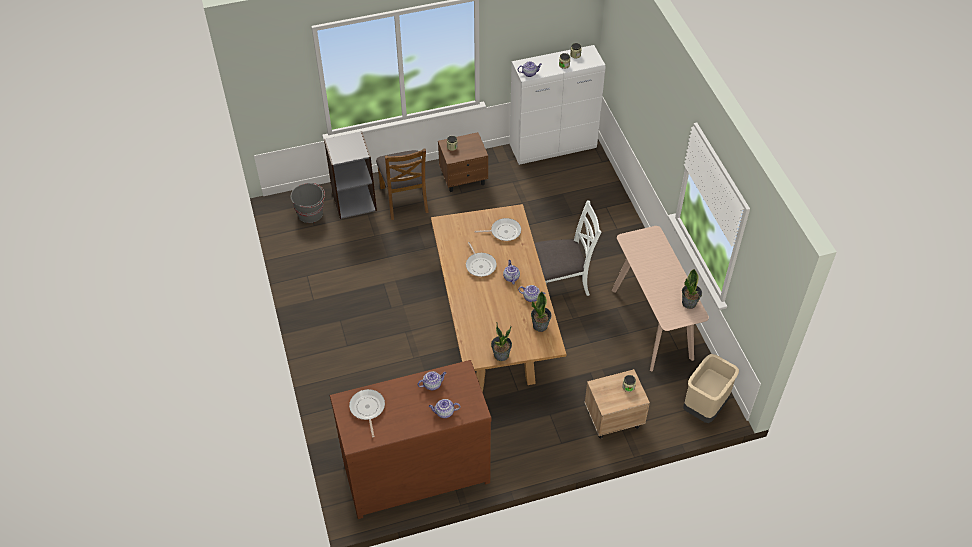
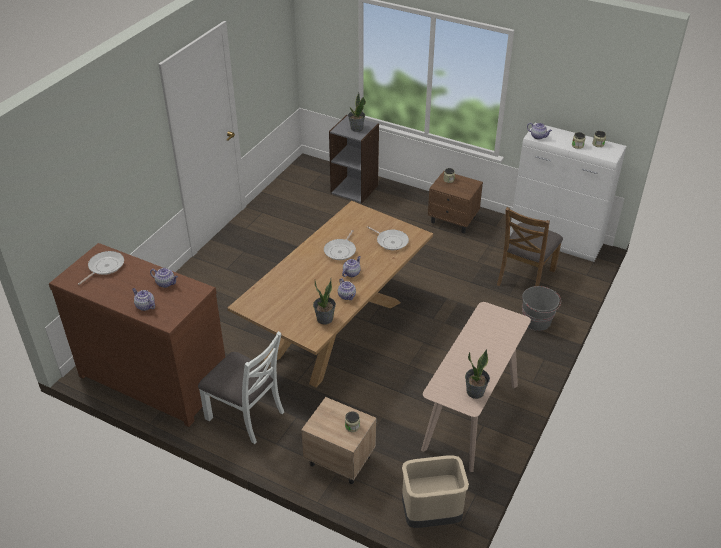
camera: 45 degrees right, 10 degrees down
(311, 213) = (316, 179): grey bucket -> grey bucket (537, 321)
(405, 199) = (391, 208): brown chair -> brown chair (525, 277)
(501, 355) = (267, 317): potted plant -> potted plant (356, 128)
(560, 283) = (432, 334): white chair -> white chair (246, 414)

